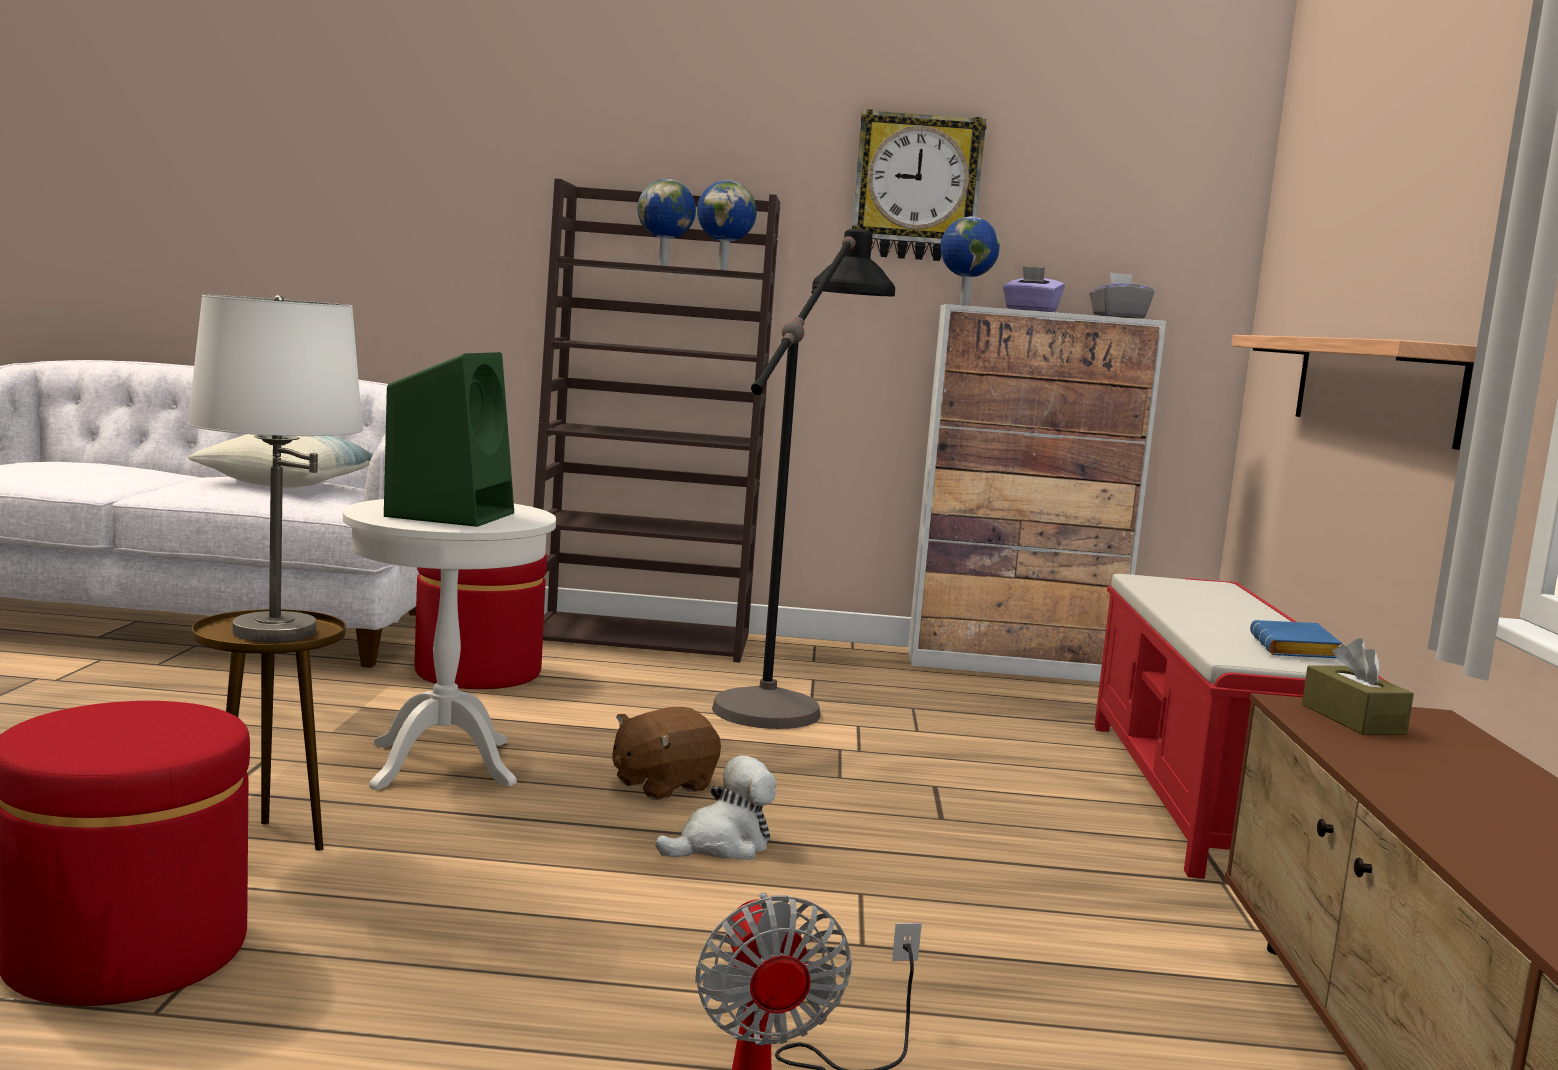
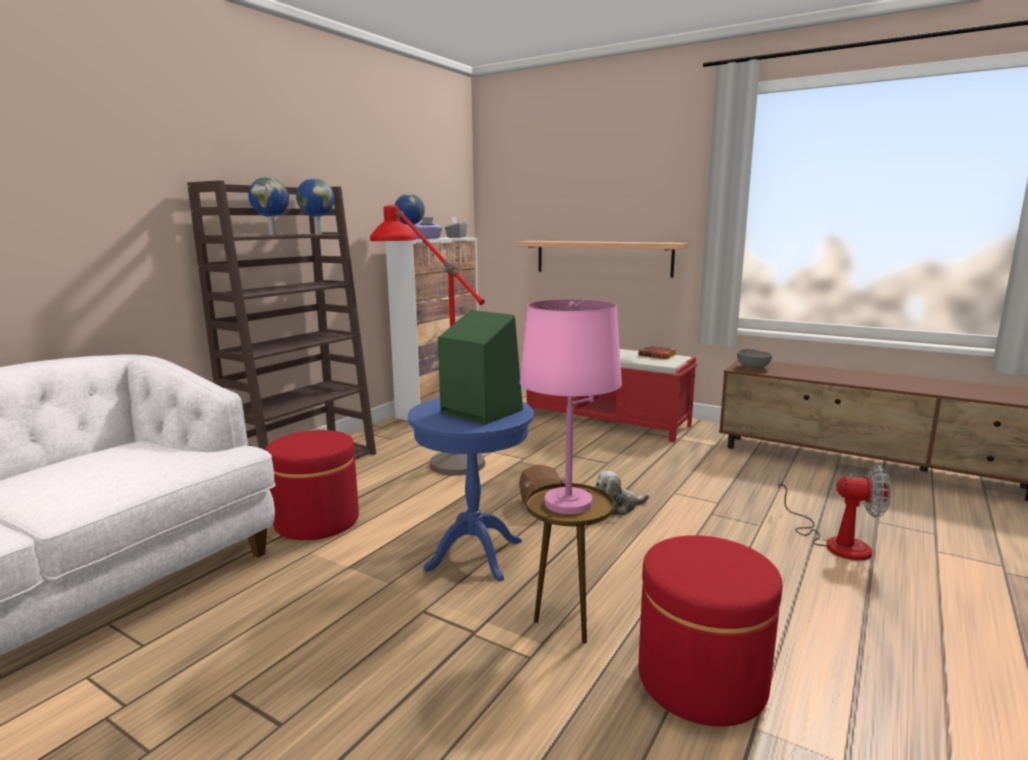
camera: 60 degrees left, 5 degrees up
(273, 632) = (568, 504): white table lamp -> pink table lamp
(289, 483) = (120, 458): pillow -> none
(442, 764) = (474, 555): white side table -> blue side table
(722, 845) = (618, 507): plush toy -> plush toy turned 105 degrees counterclockwise
(790, 692) = (434, 453): black floor lamp -> red floor lamp
(916, 188) = (364, 177): wall clock -> none
(1297, 650) = (658, 356): blue book -> brown book
(1352, 719) = (753, 367): brown tissue box -> grey bowl

